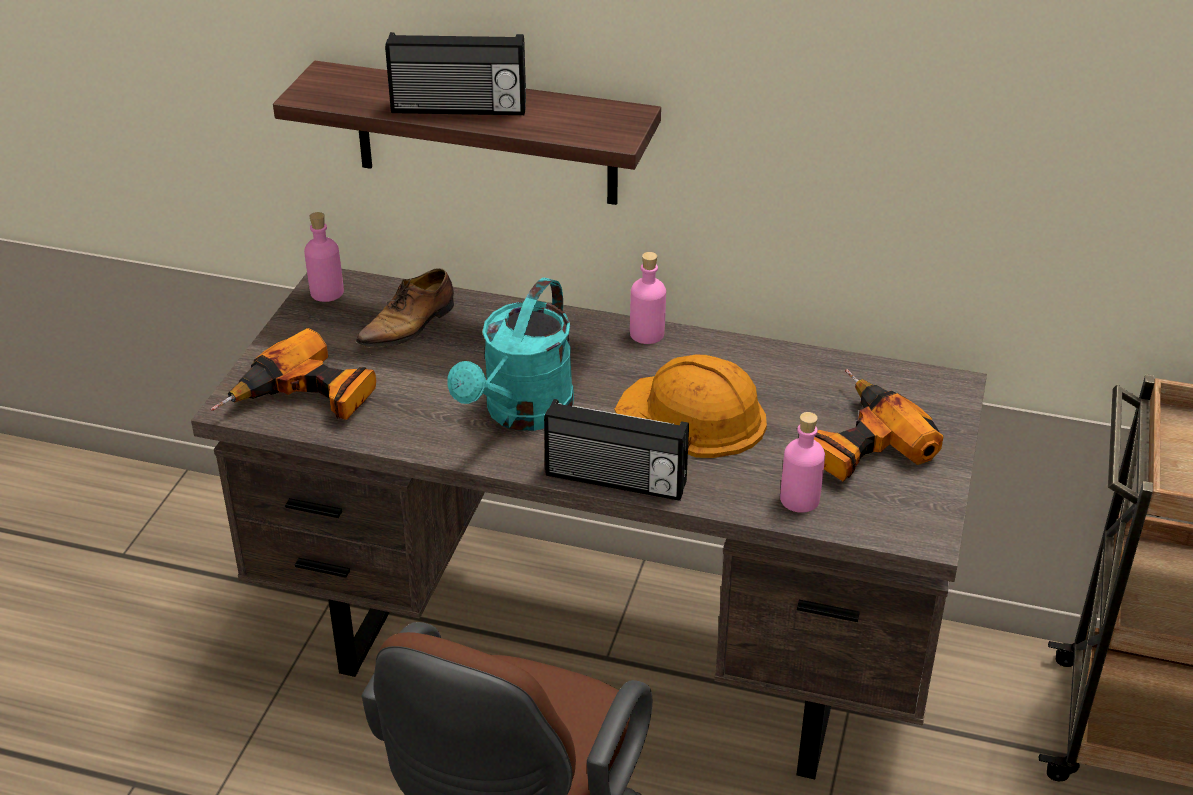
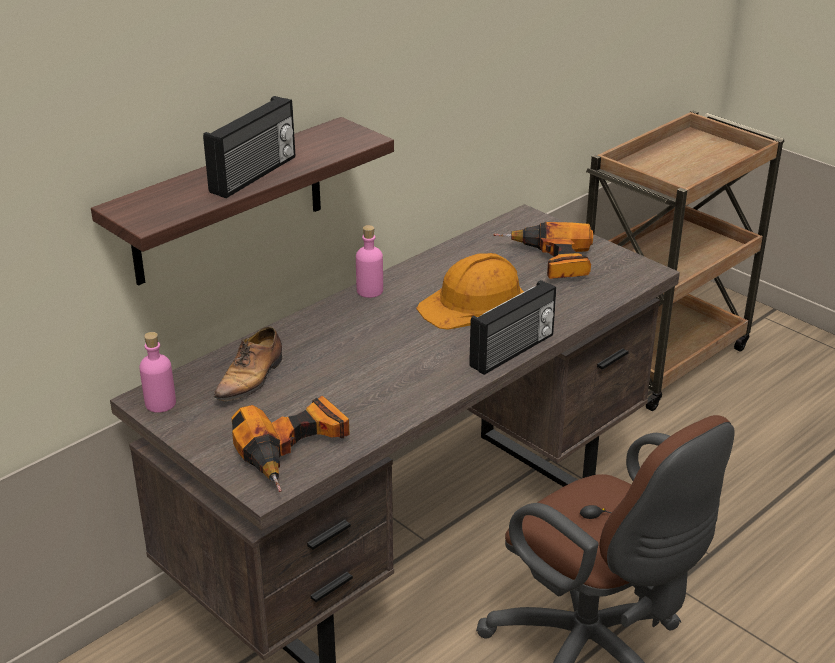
camera: 60 degrees left, 5 degrees down
(409, 325) = (251, 378): shoe -> shoe turned 45 degrees clockwise
(521, 414) = (408, 364): turquoise watering can -> none
(799, 499) = (586, 296): pink bottle -> none

